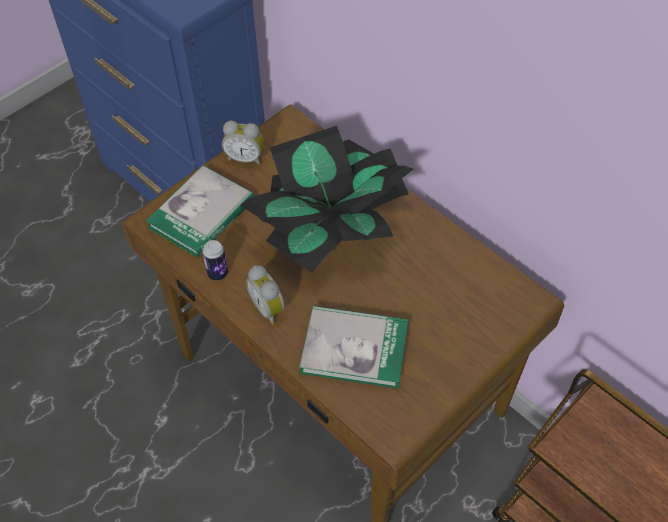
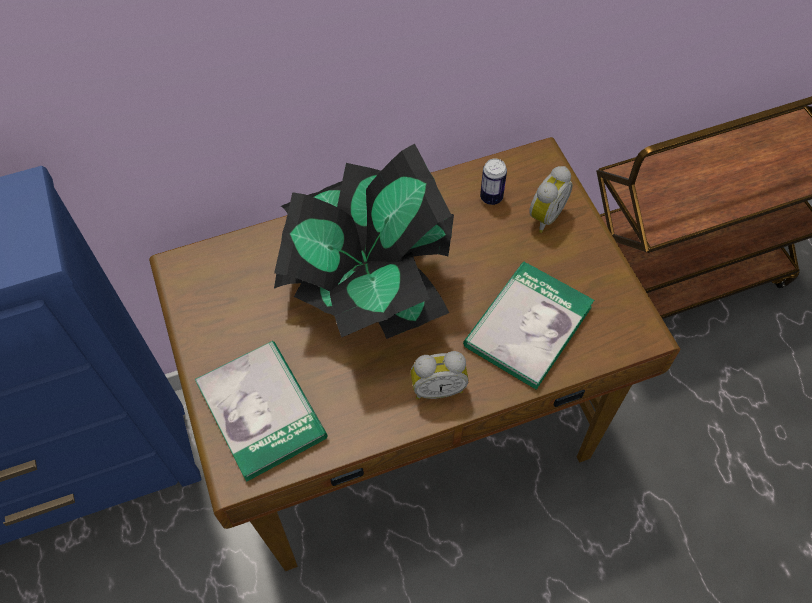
camera: 65 degrees left, 5 degrees up
(217, 273) = (361, 424): can -> can (491, 197)
(245, 158) = (205, 332): alarm clock -> alarm clock (544, 215)

